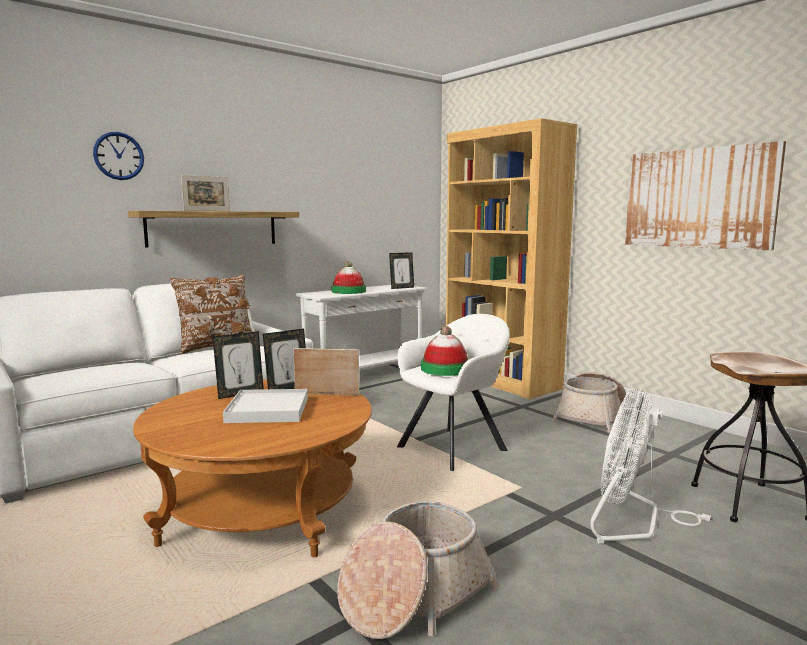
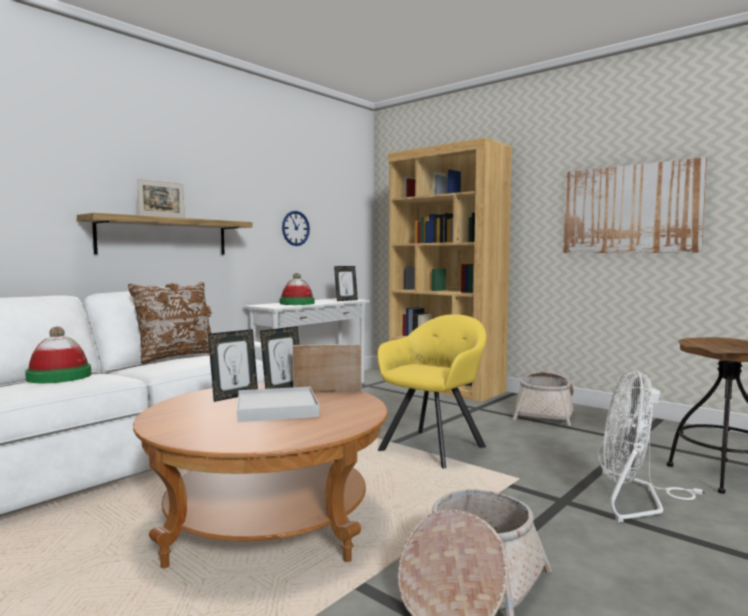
camera: 10 degrees left, 5 degrees down
(118, 156) = (69, 156): wall clock -> wall clock (295, 228)
(445, 369) = (426, 367): hat -> hat (59, 376)
(455, 447) = (435, 447): white armchair -> yellow armchair

